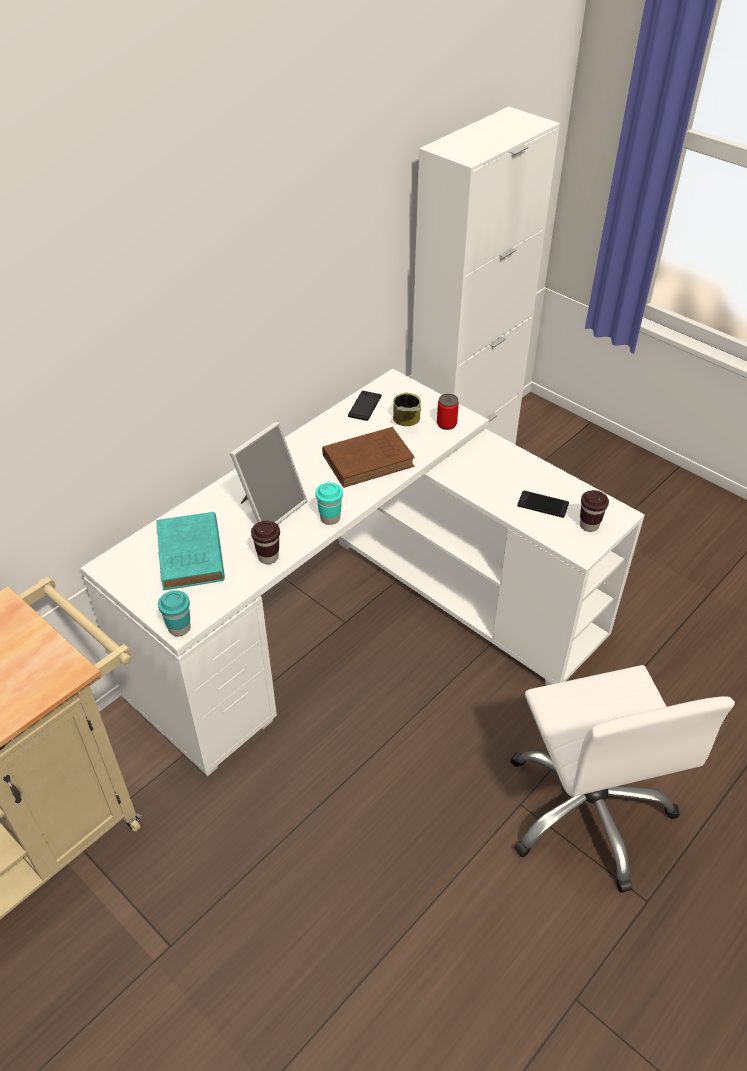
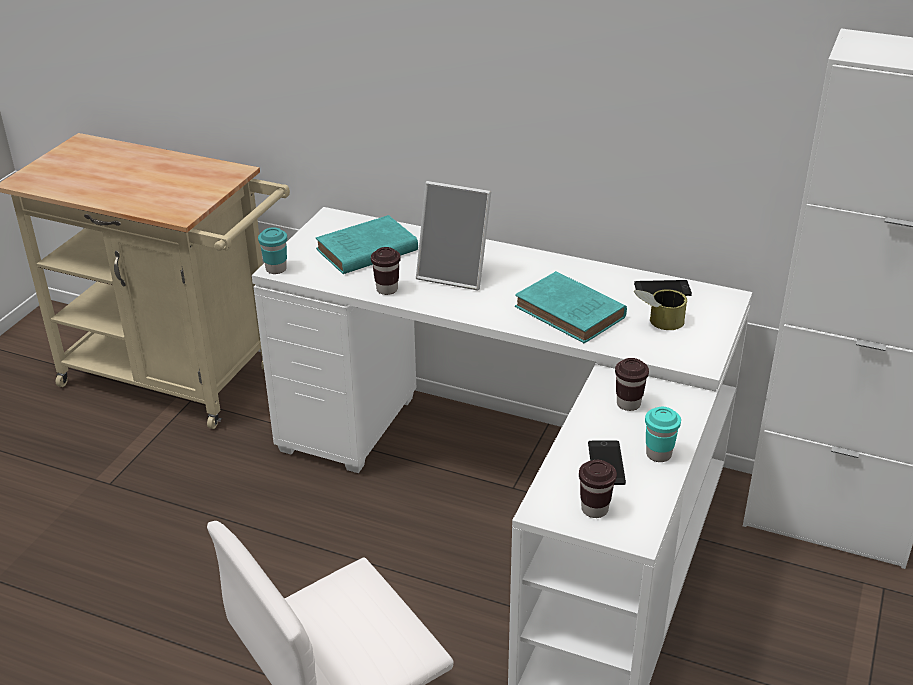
camera: 70 degrees right, 10 degrees down
(330, 518) = (463, 310): turquoise cup -> turquoise cup (658, 454)
(370, 460) = (572, 313): brown book -> turquoise book
(446, 424) = (680, 350): can -> none
(481, 473) = (628, 404): none -> brown cup

